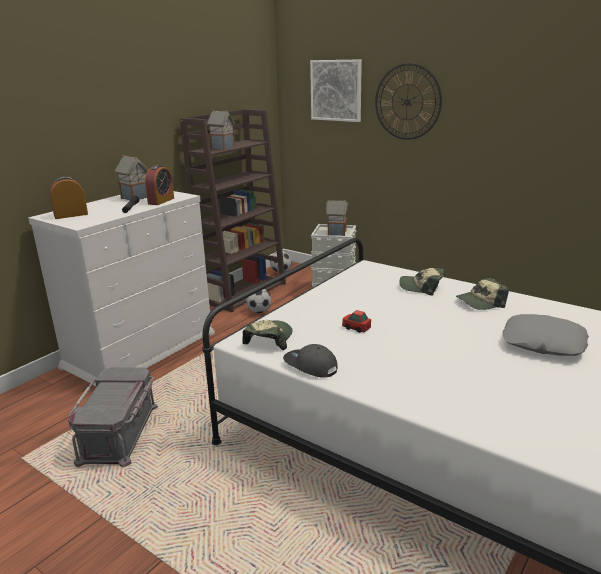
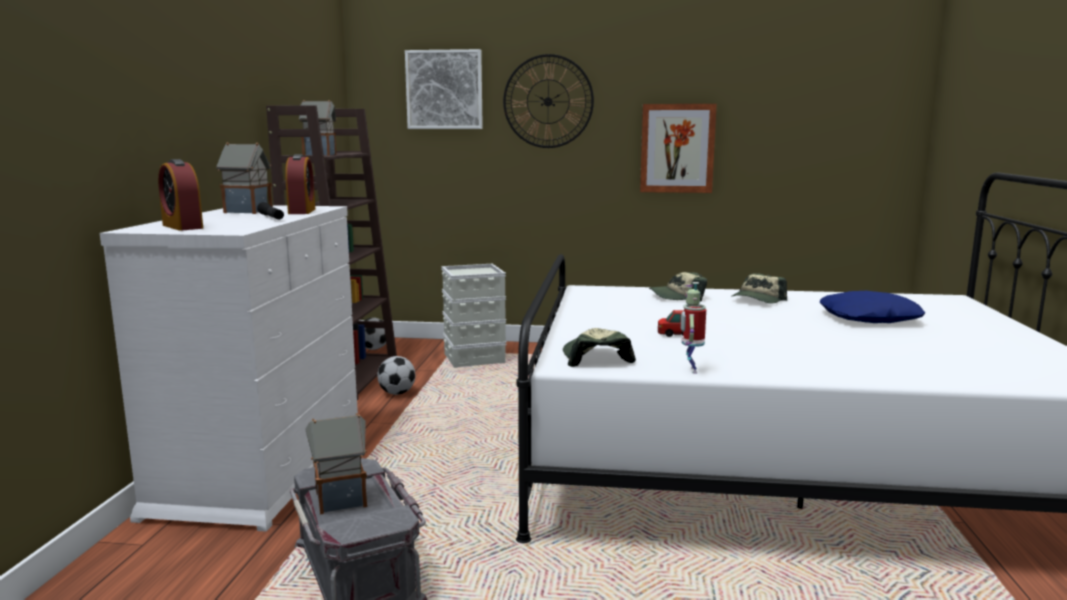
camera: 30 degrees left, 10 degrees down
(71, 215) = (182, 227): alarm clock -> alarm clock turned 75 degrees counterclockwise
(310, 366) = (690, 370): grey cap -> toy robot
(336, 233) = (477, 273): toy house -> toy house (339, 500)
(507, 147) = (677, 148): none -> picture
(543, 343) = (869, 318): grey pillow -> blue pillow

